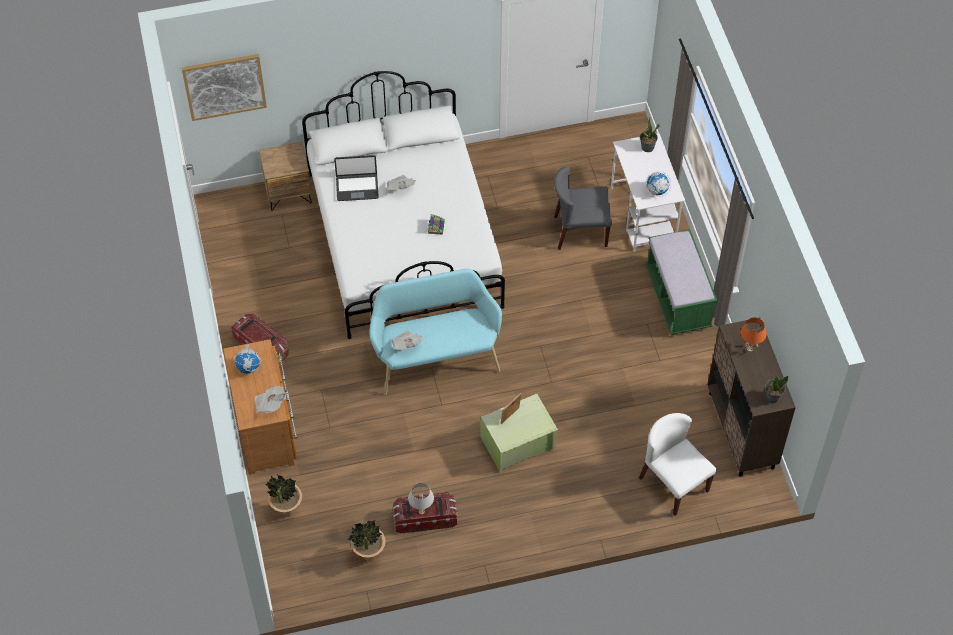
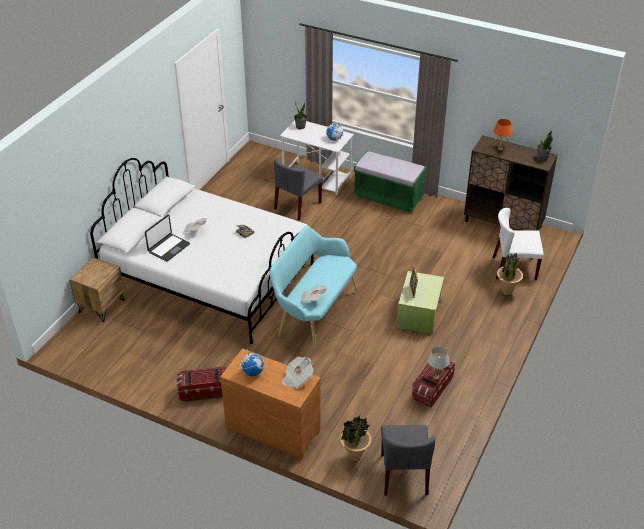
camera: 50 degrees left, 15 degrees down
(224, 86) = (37, 221): picture -> none
(300, 562) = (404, 474): none -> grey chair
(369, 556) = (434, 434): potted plant -> potted plant (506, 292)

